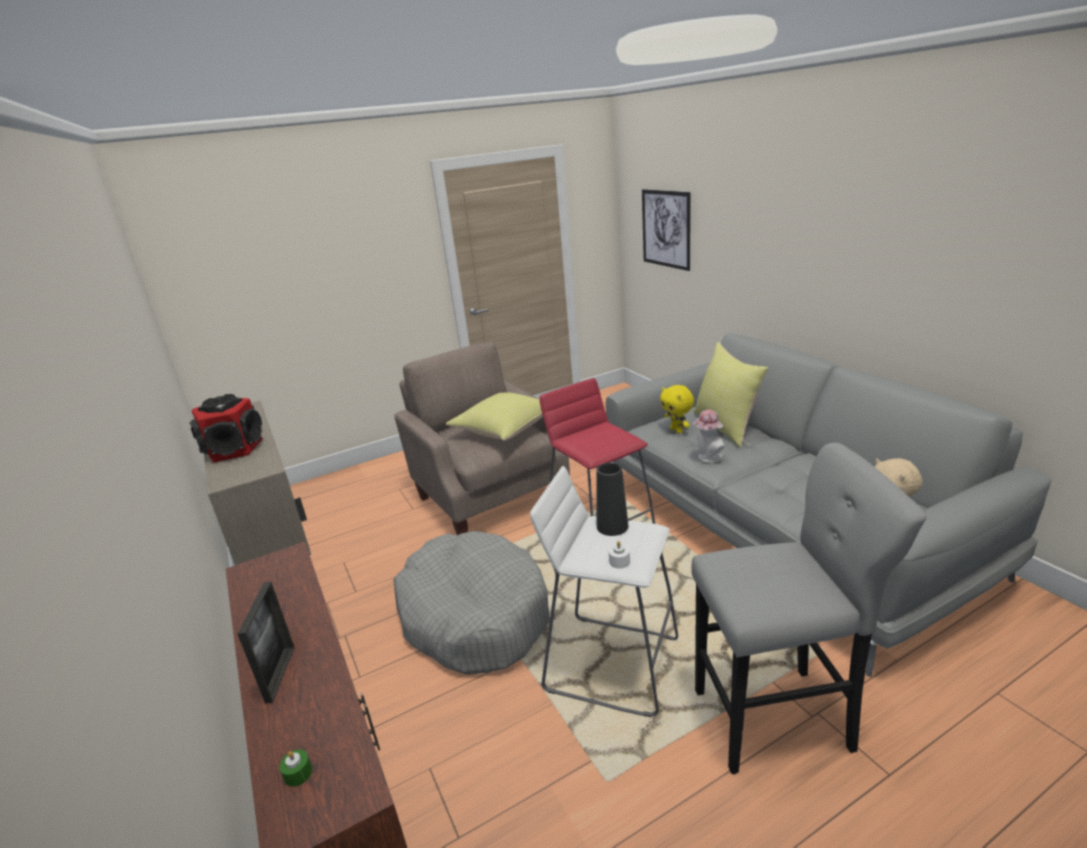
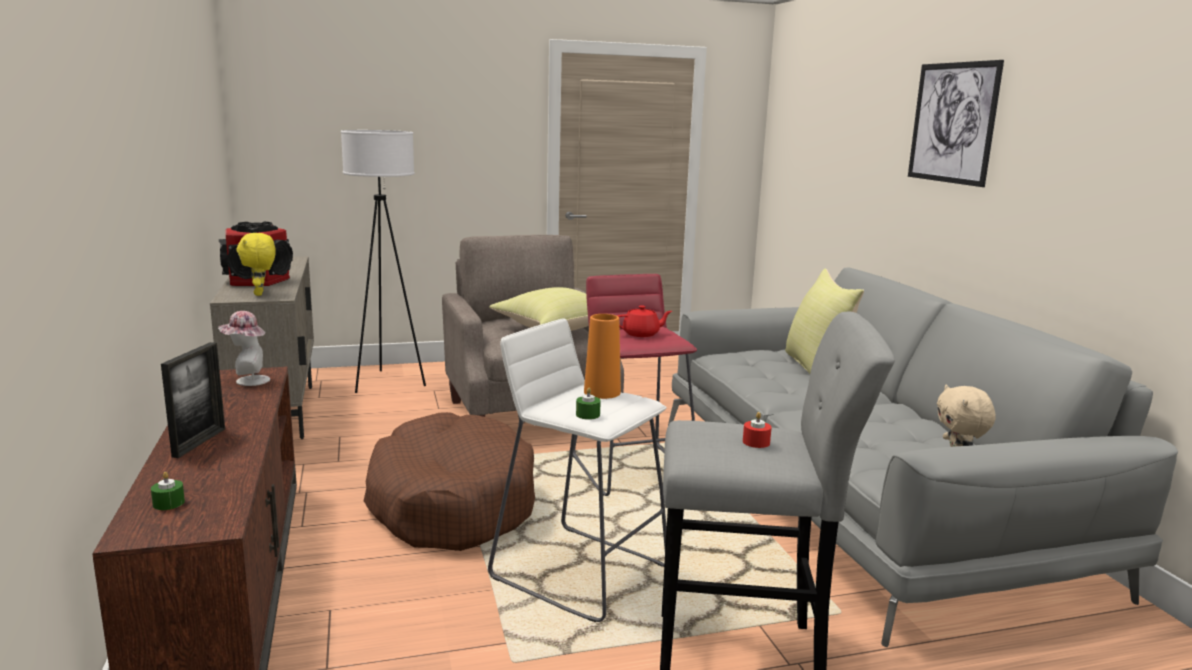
camera: 10 degrees right, 10 degrees down
(355, 489) = (387, 382): none -> white floor lamp
(474, 615) = (451, 503): grey dog bed -> brown dog bed
(597, 437) = (642, 334): none -> red teapot
(612, 526) = (602, 392): black vase -> orange vase
(619, 561) = (588, 415): white candle -> green candle
(666, 229) = (809, 153): picture -> picture (952, 123)
(677, 430) = (755, 363): yellow plush toy -> yellow plush toy (260, 294)
(707, 458) = (772, 387): hat -> hat (248, 381)
(782, 571) = (756, 442): none -> red candle

